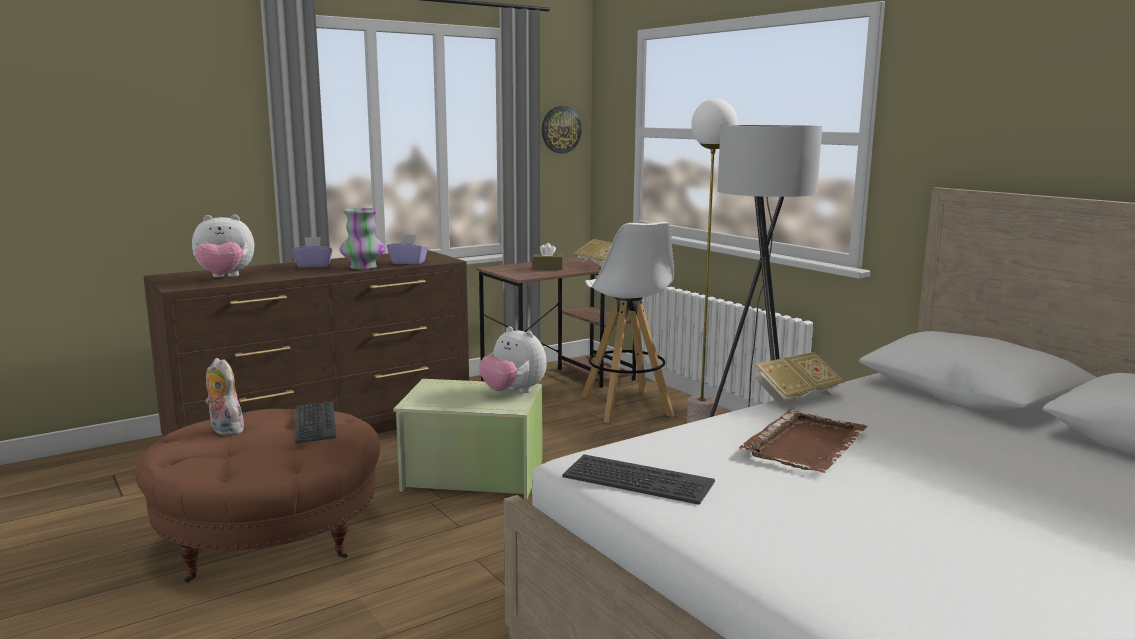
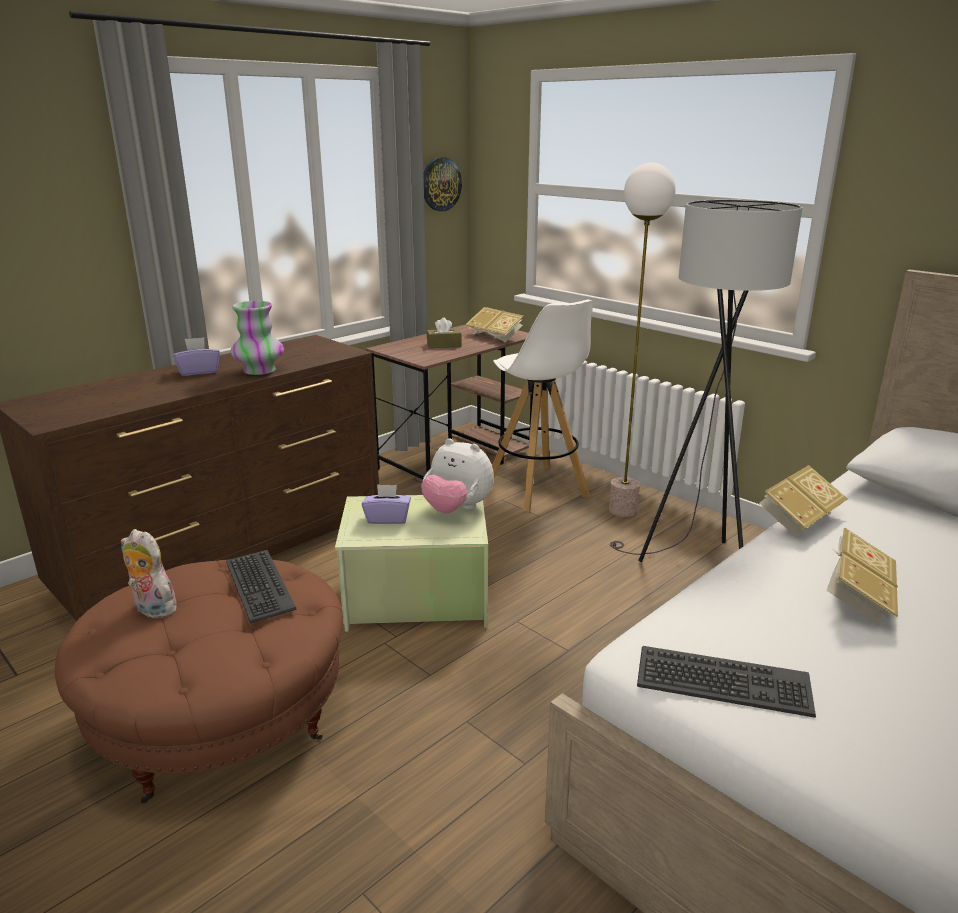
camera: 10 degrees left, 10 degrees up
(225, 278) = (101, 401): plush toy -> none
(408, 263) = (307, 359): purple tissue box -> purple tissue box (387, 519)
(806, 444) = (858, 596): brown tray -> book

